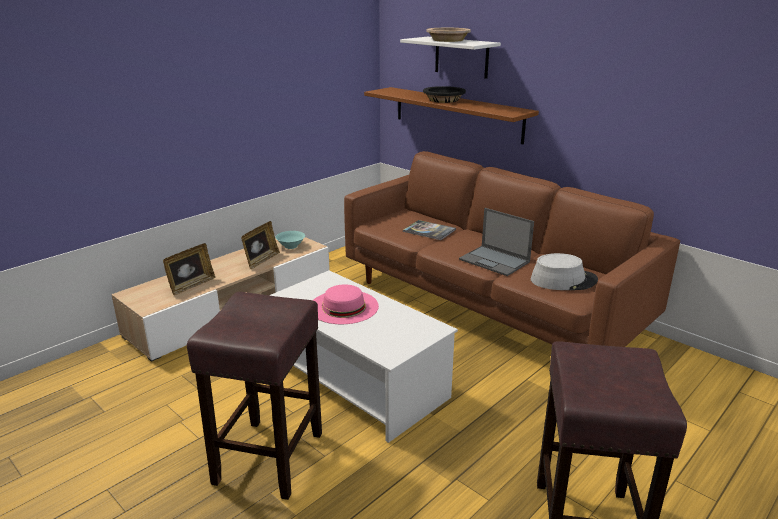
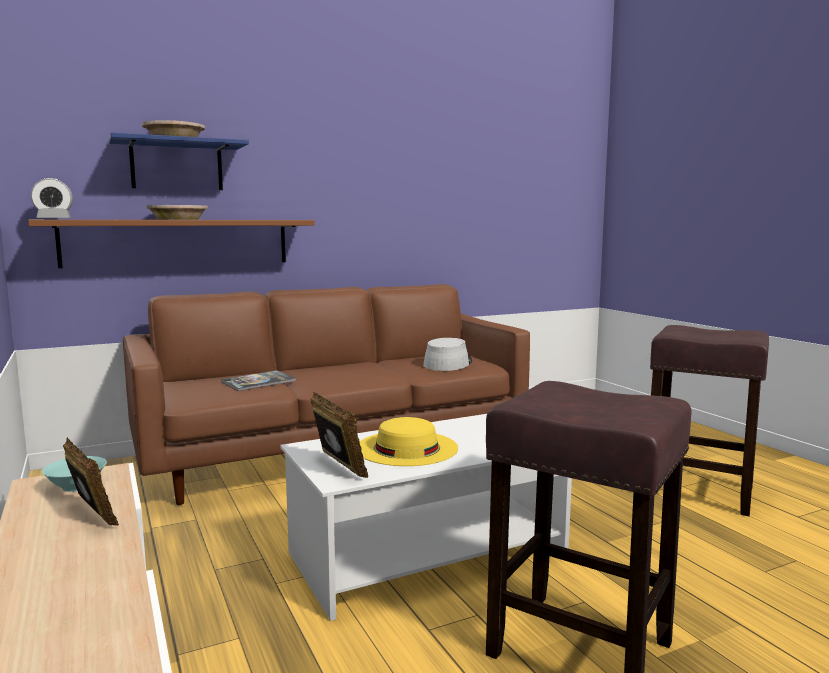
camera: 70 degrees left, 15 degrees down
(191, 285) = (88, 597): picture frame -> picture frame (337, 467)
(344, 306) = (406, 448): pink hat -> yellow hat
(386, 90) = (54, 219): none -> alarm clock
(443, 100) = (178, 219): black bowl -> beige bowl
(461, 57) = (177, 166): white shelf -> blue shelf
(495, 261) = (379, 373): laptop -> none

